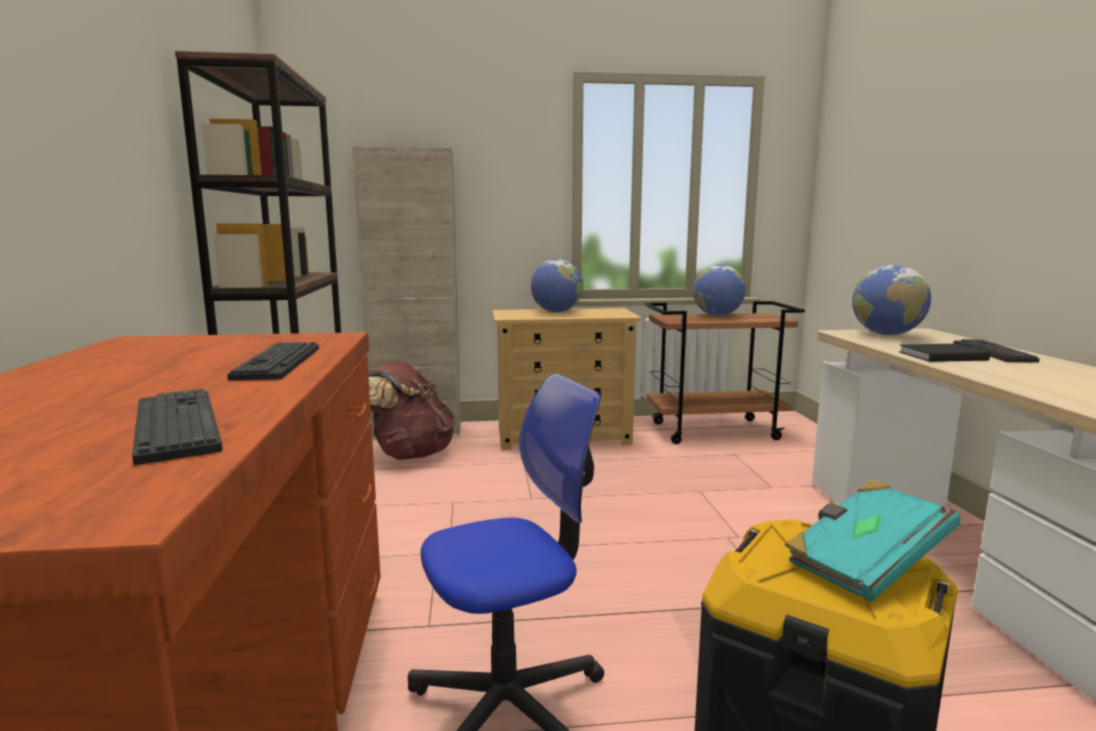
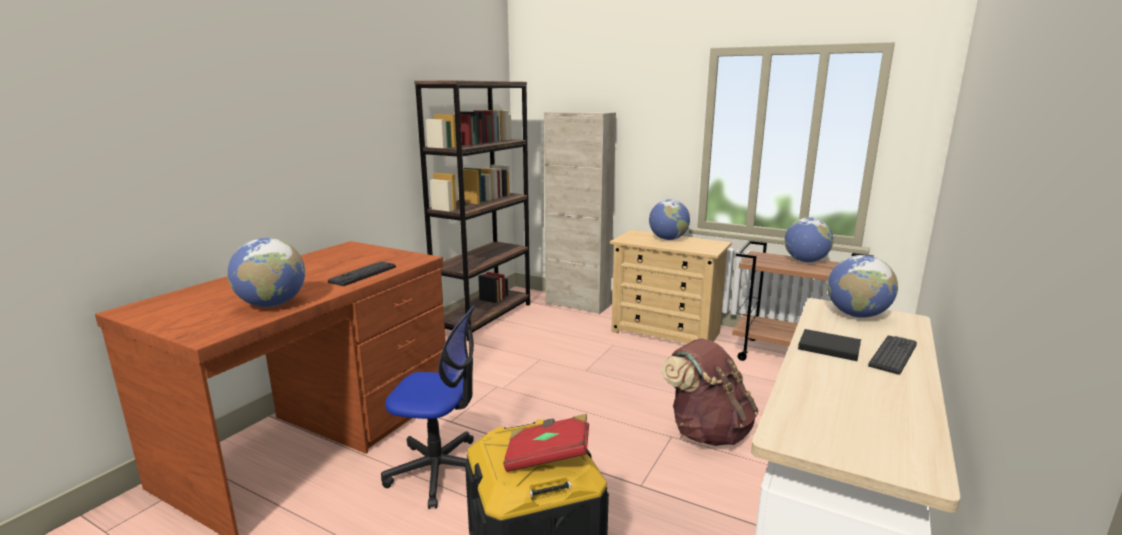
camera: 35 degrees right, 5 degrees up
(176, 426) = (272, 304): keyboard -> globe
(410, 454) = (554, 320): brown backpack -> brown backpack (707, 432)
(864, 563) = (547, 457): turquoise book -> red book

